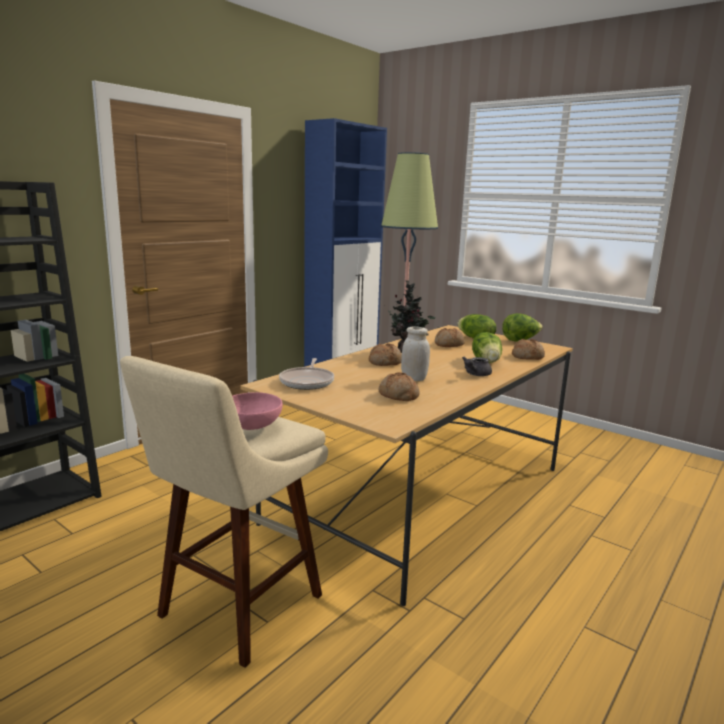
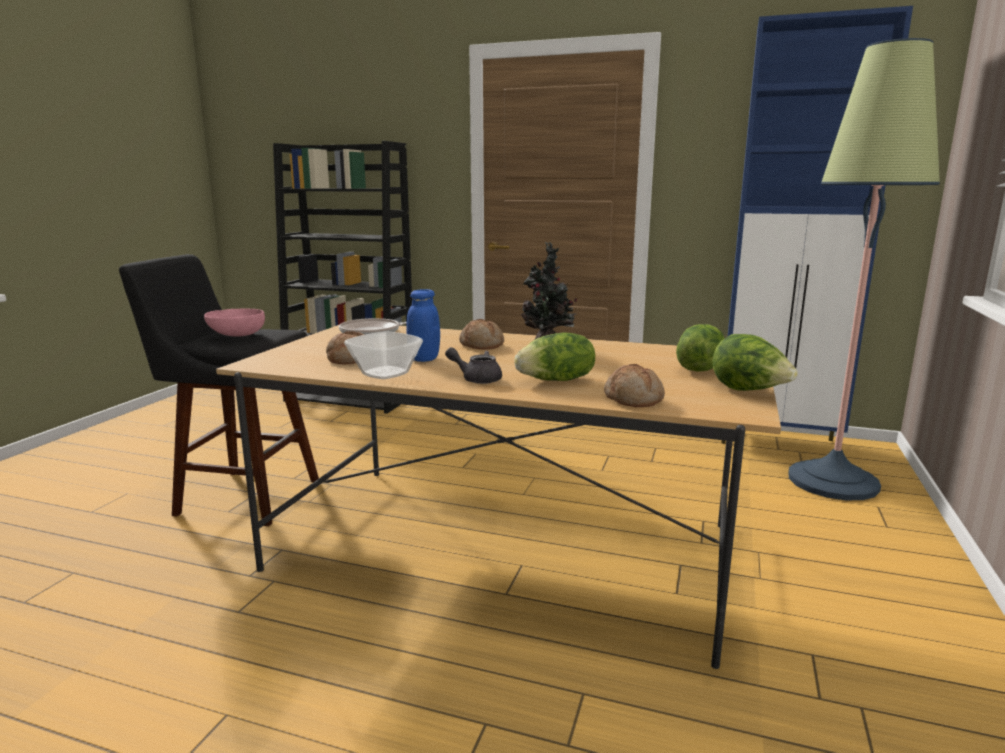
camera: 70 degrees right, 0 degrees up
(236, 610) = (242, 496): beige stool -> black stool
(414, 379) = (424, 359): white jar -> blue jar
(448, 391) = (386, 373): none -> bowl
(449, 345) = (625, 360): bread -> none

